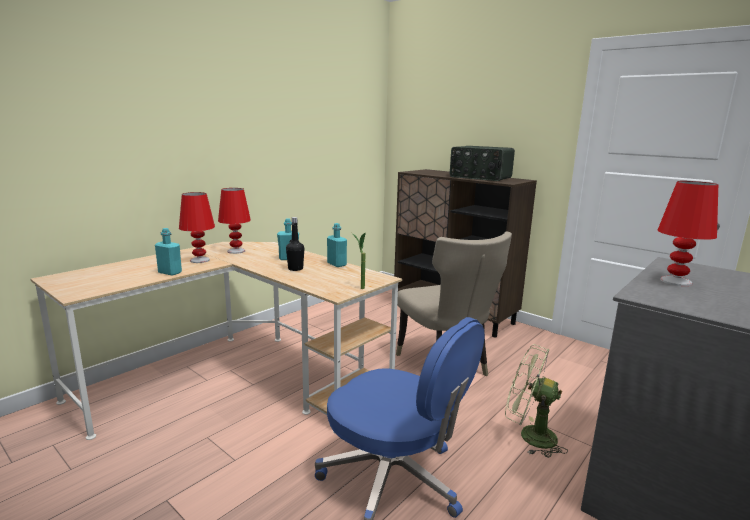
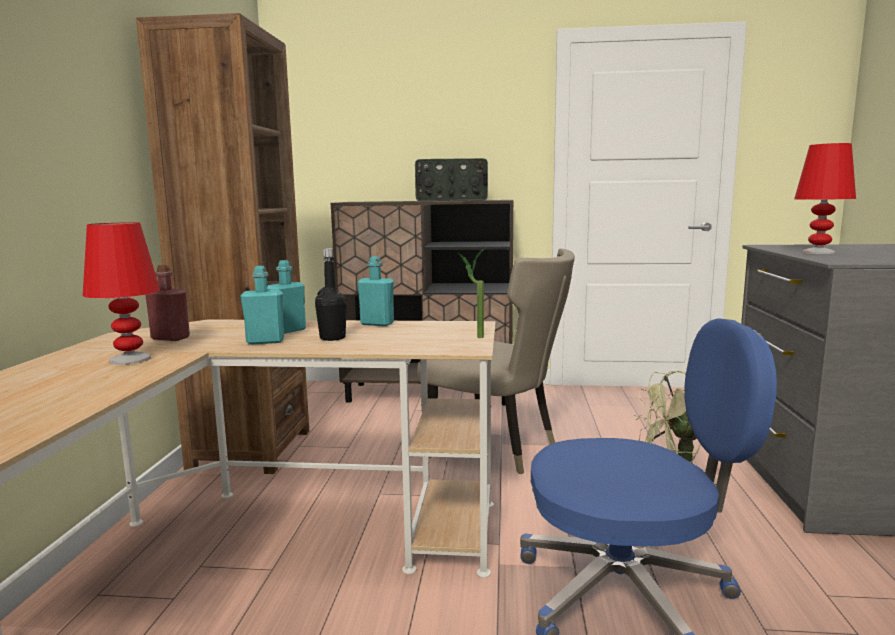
camera: 35 degrees left, 5 degrees down
(170, 272) = (114, 384): turquoise bottle -> turquoise bottle (265, 341)
(236, 251) = (170, 338): red table lamp -> red bottle
(315, 318) = (250, 450): none -> brown bookcase

